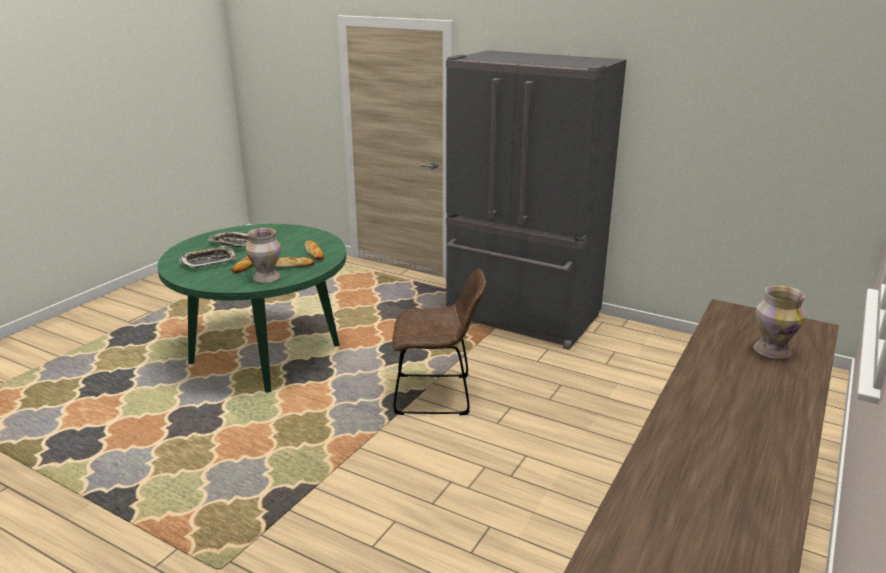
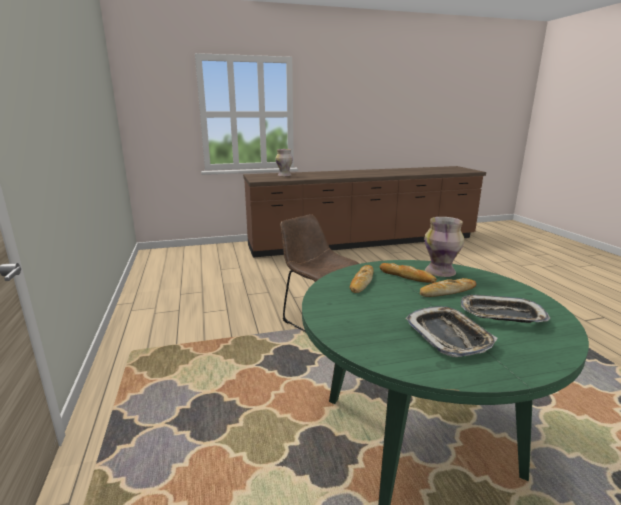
camera: 135 degrees left, 5 degrees down
(522, 318) = (156, 340): grey fridge -> none

